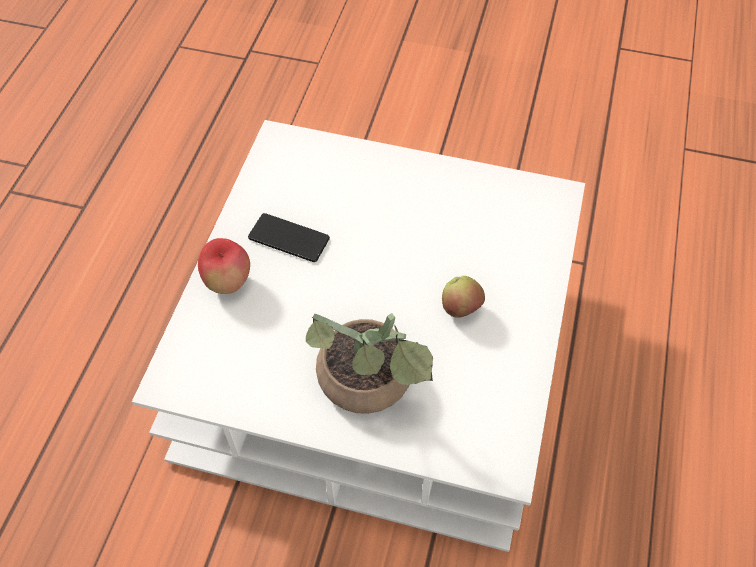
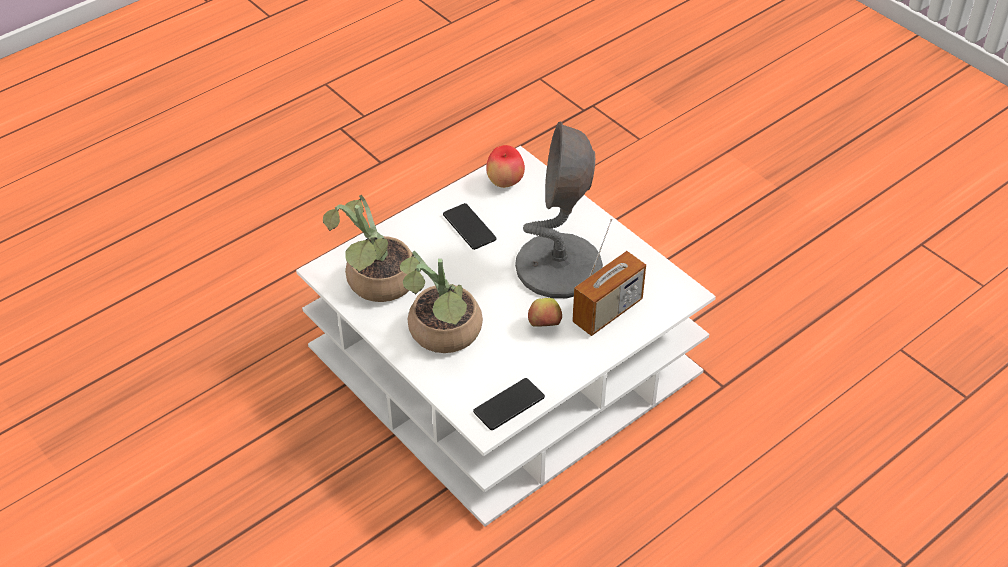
camera: 35 degrees right, 10 degrees down
(228, 282) = (408, 234): apple -> apple (505, 183)
(244, 367) = (376, 286): none -> potted plant
(418, 234) = (559, 267): none -> grey table lamp
(506, 256) = (607, 311): none -> radio
(506, 425) = (509, 405): none -> phone

